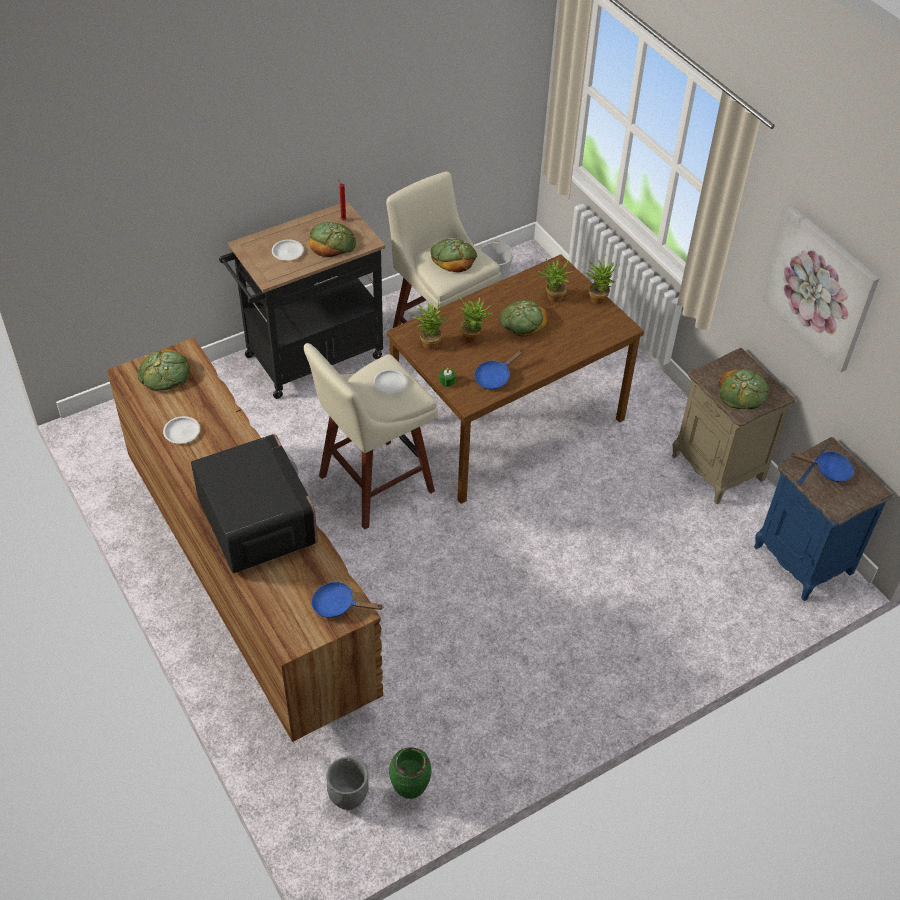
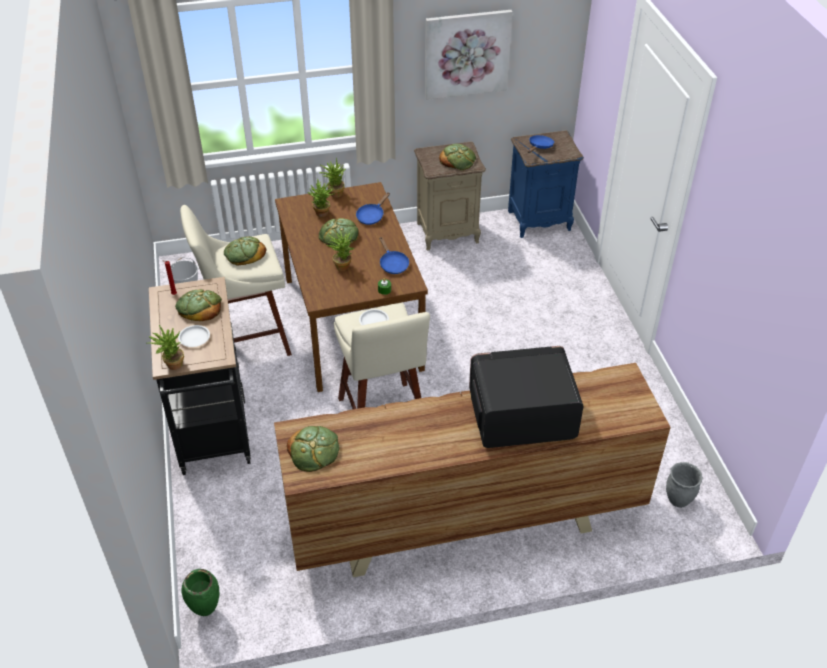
camera: 70 degrees left, 5 degrees down
(182, 432) = (395, 449): white plate -> none
(338, 605) = (619, 383): blue frying pan -> blue frying pan (372, 216)
(409, 791) = (677, 462): green vase -> green vase (205, 611)
(428, 342) = (335, 290): potted plant -> potted plant (171, 365)

